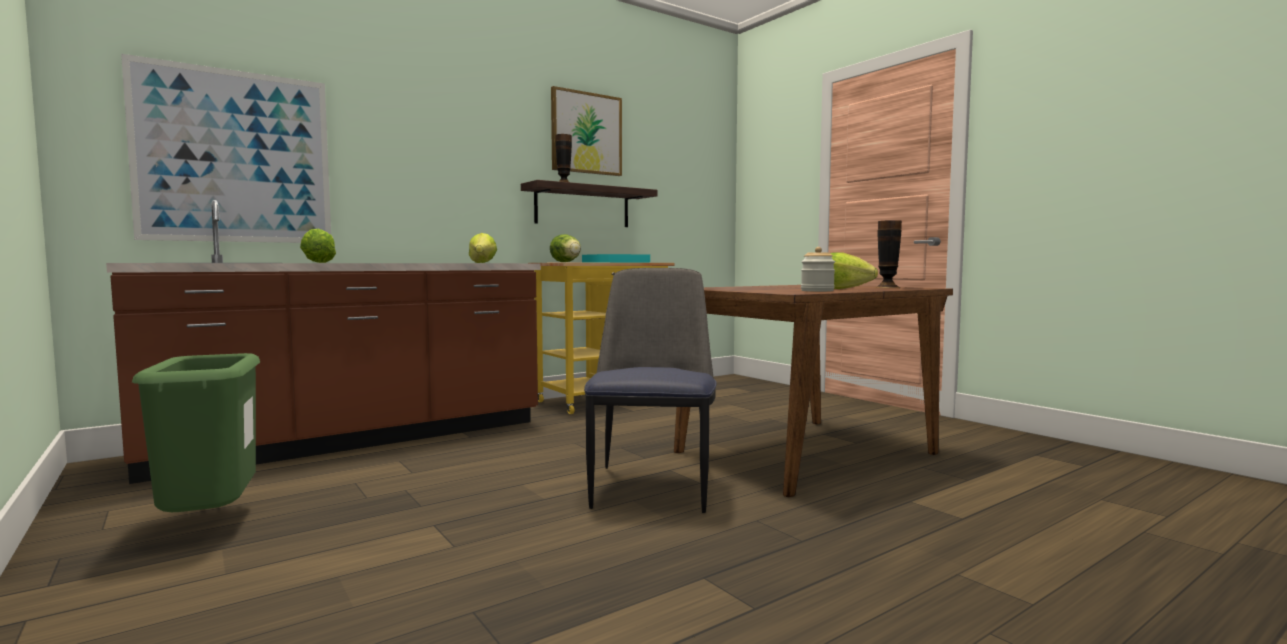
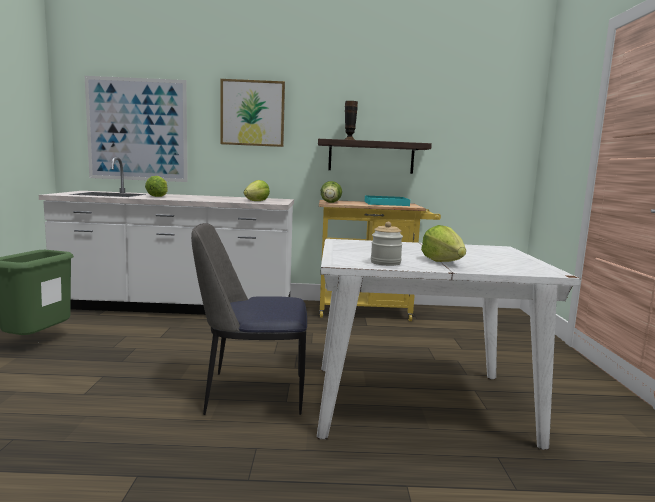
camera: 35 degrees right, 5 degrees up
(355, 440) = (178, 306): brown counter -> white counter
(586, 133) = (378, 97): picture -> picture (252, 113)
(653, 486) = (252, 393): chair -> chair turned 135 degrees counterclockwise
(806, 452) = (420, 403): brown dining table -> white dining table
(887, 287) = (509, 265): vase -> none

